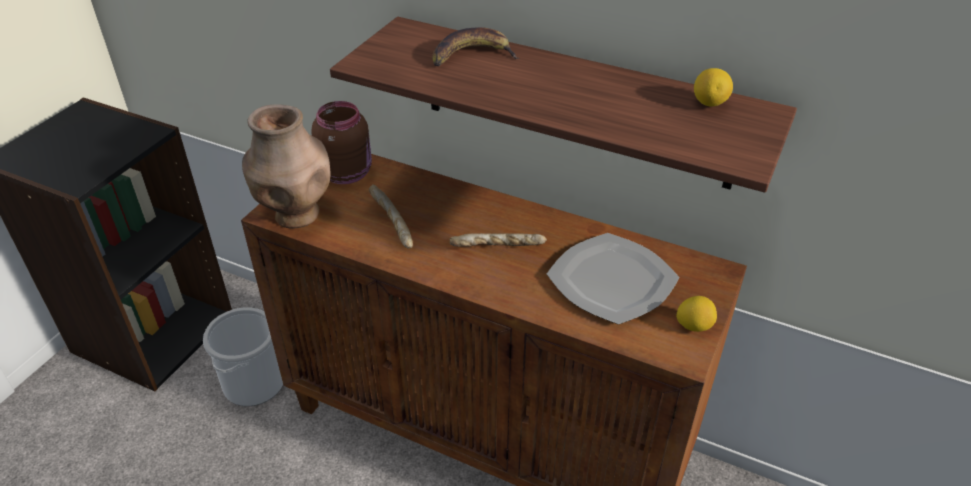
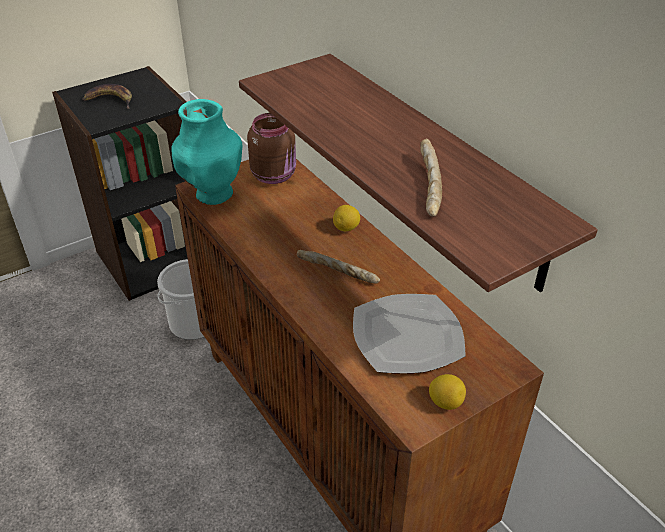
camera: 30 degrees right, 0 degrees up
(296, 215) = (213, 195): brown vase -> turquoise vase
(390, 224) = (273, 225): bread -> bread (427, 186)
(472, 55) = (353, 99): banana -> banana (110, 100)
(709, 103) = (513, 198): lemon -> lemon (346, 228)

